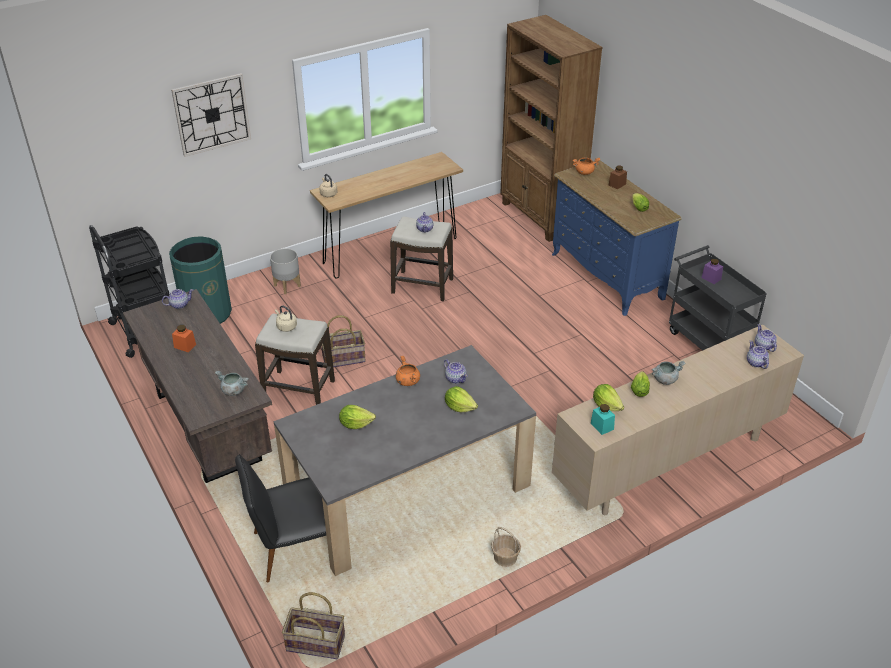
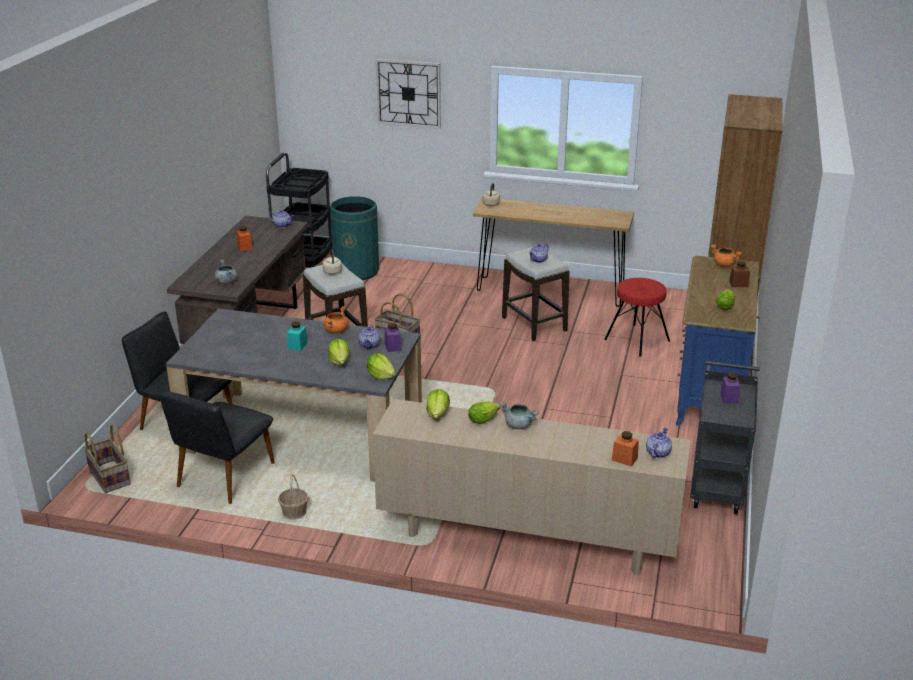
camera: 45 degrees right, 10 degrees down
(287, 286) = (435, 279): grey planter -> none
(355, 424) = (259, 335): lettuce -> lettuce (381, 376)
(406, 567) = (226, 475): none -> black chair
(474, 369) = (393, 347): none -> purple jar
(508, 261) = (637, 340): none -> red stool
(602, 426) = (408, 423): turquoise jar -> turquoise jar (297, 345)
(756, 363) = (624, 459): teapot -> orange jar

